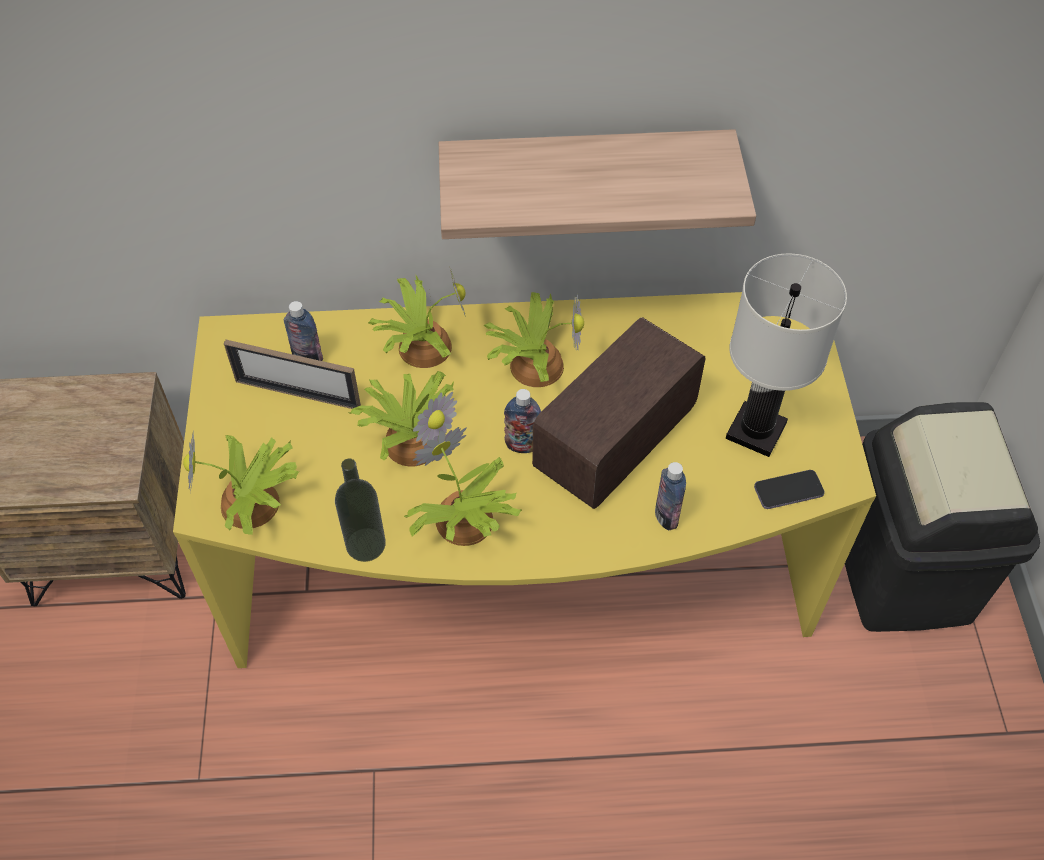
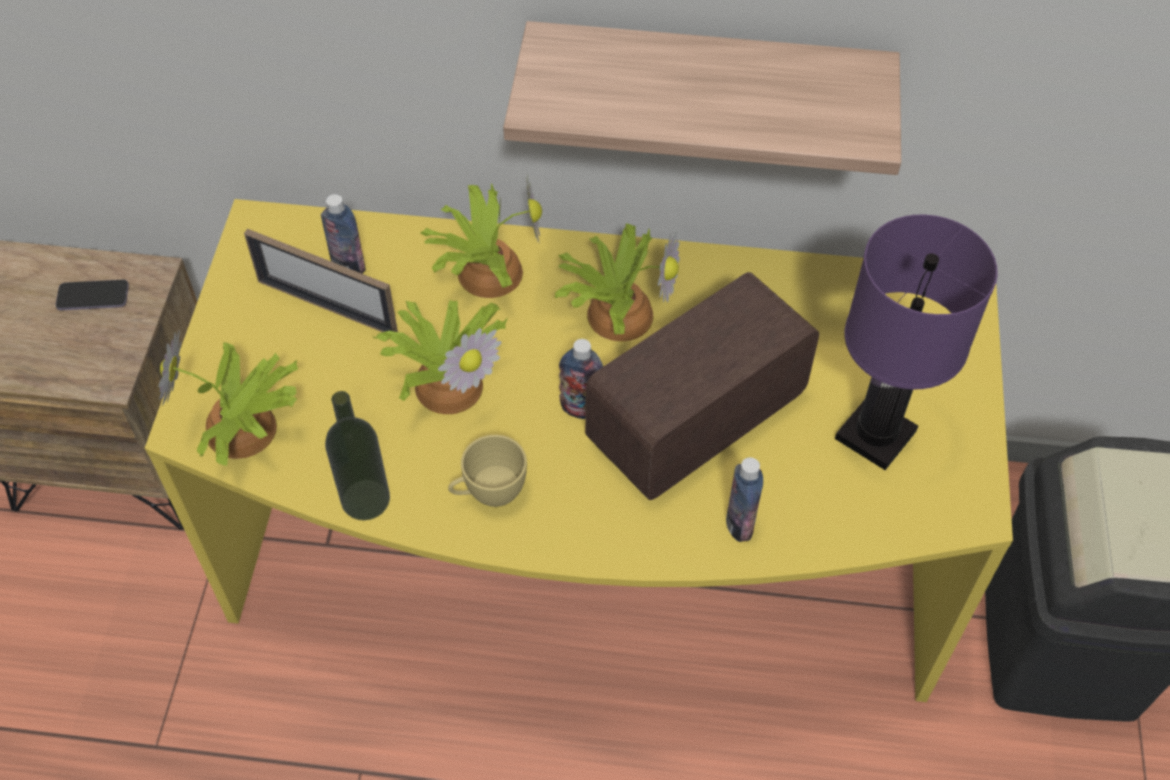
camera: 10 degrees right, 0 degrees up
(464, 524) = (488, 493): potted plant -> yellow cup
(756, 432) = (875, 436): white table lamp -> purple table lamp
(788, 491) = (900, 516): phone -> phone (93, 297)

